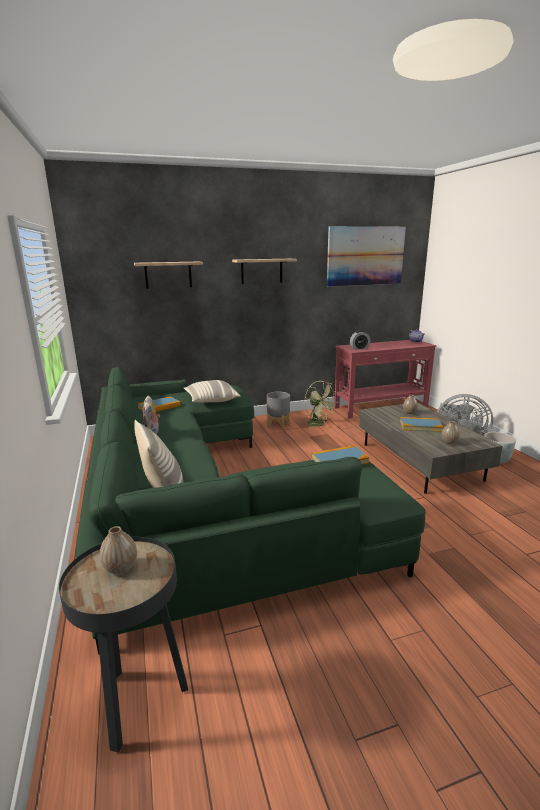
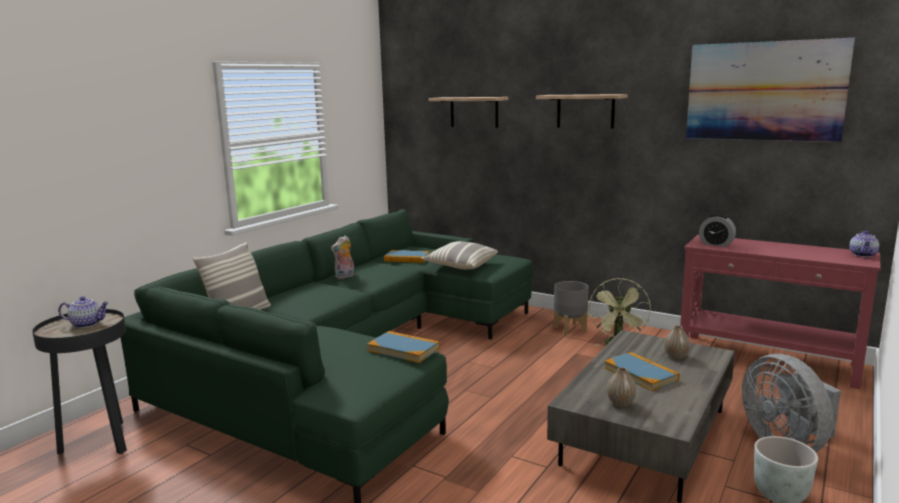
camera: 50 degrees right, 5 degrees down
(120, 568) = (87, 324): vase -> teapot

